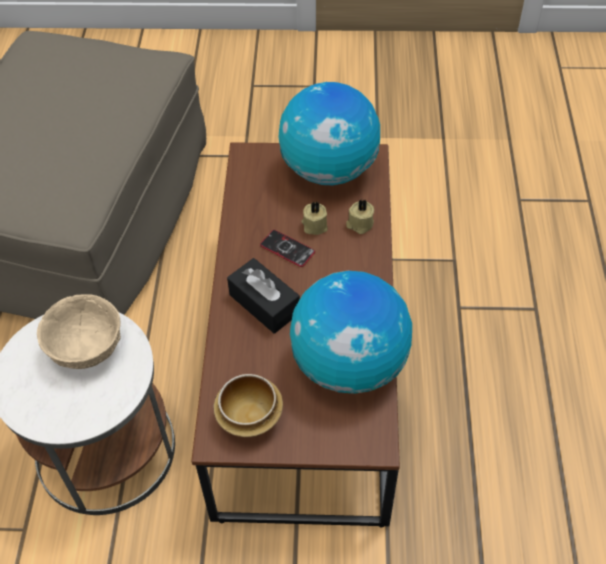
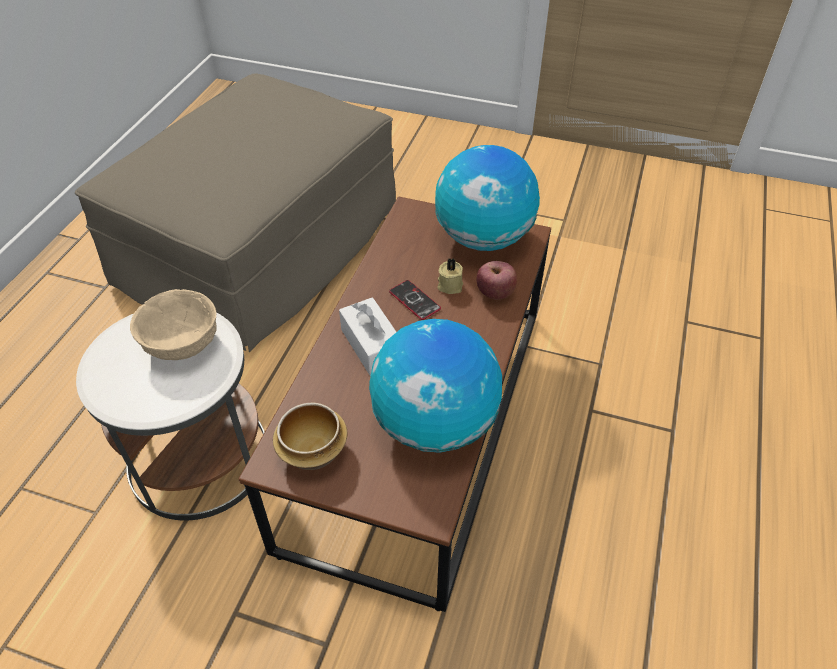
camera: 15 degrees right, 5 degrees down
(264, 304) = (372, 346): black tissue box -> white tissue box
(359, 224) = (495, 293): beige candle -> apple

